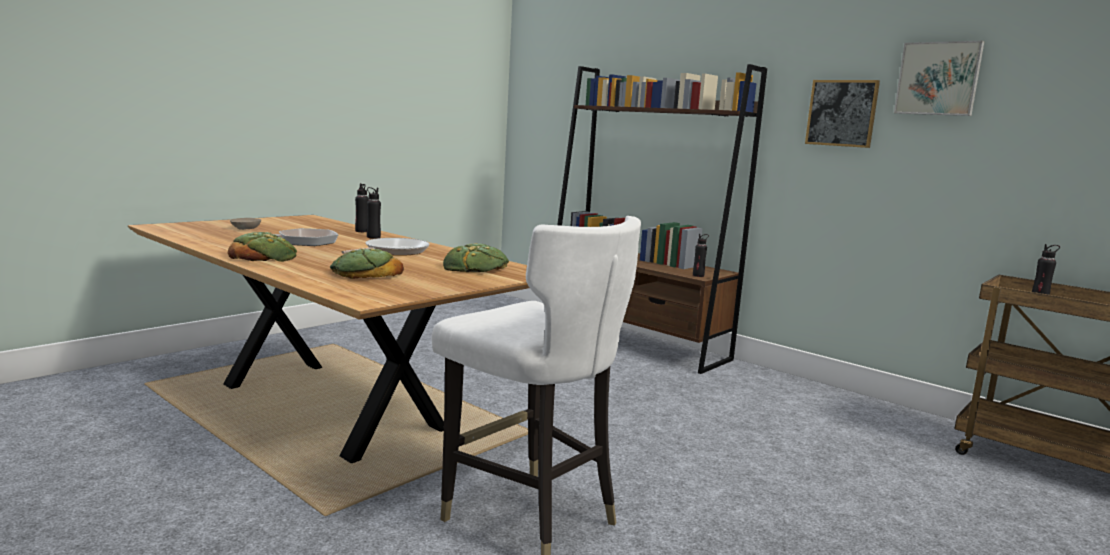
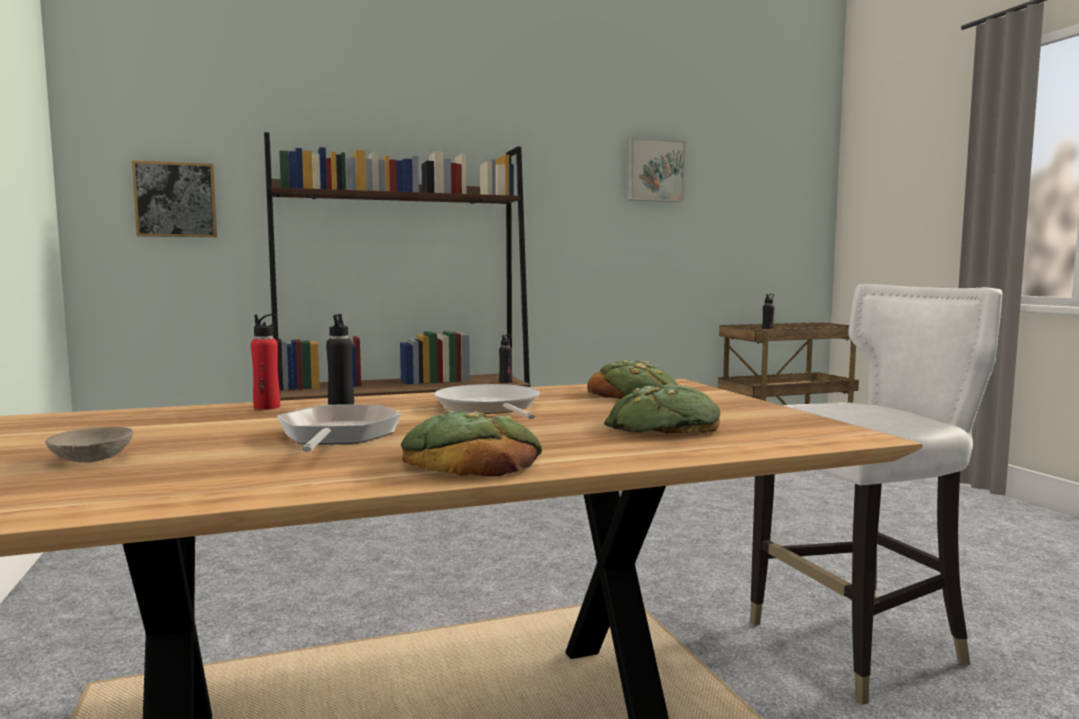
camera: 60 degrees left, 5 degrees down
(361, 231) = (267, 407): black bottle -> red bottle
(841, 113) = (582, 200): picture -> picture (175, 199)

